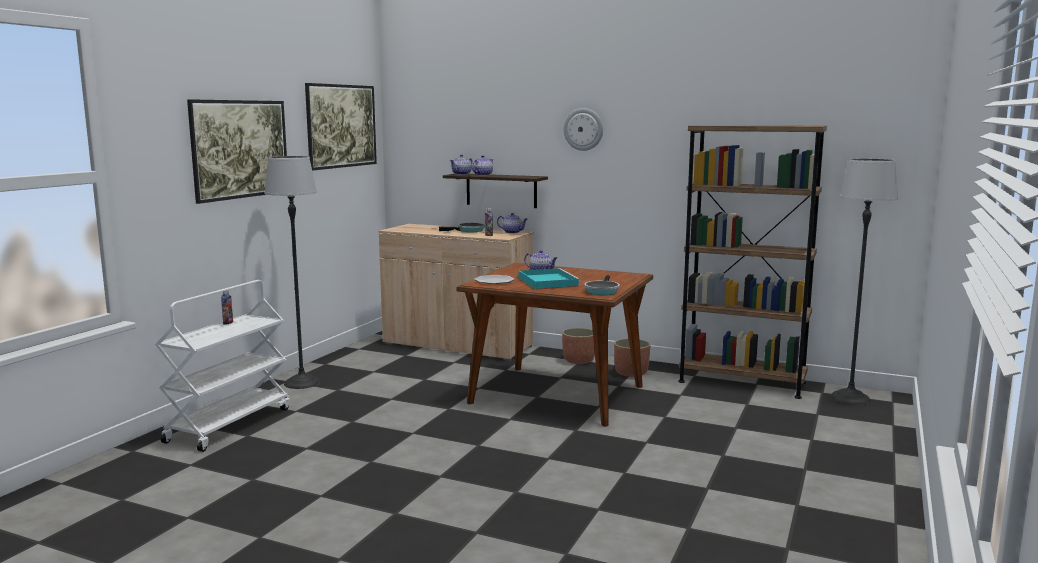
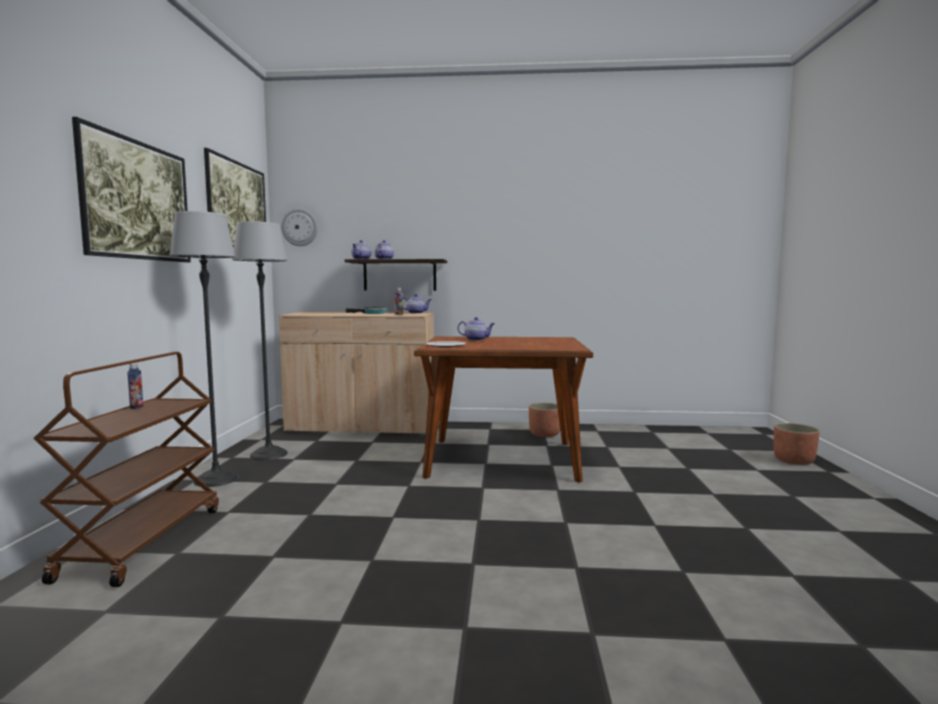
camera: 20 degrees left, 5 degrees down
(229, 424) = (143, 541): white cart -> brown cart
(547, 282) = (498, 344): turquoise tray -> none
(578, 361) = (488, 429): planter -> planter (793, 461)
(583, 129) = (481, 216): wall clock -> wall clock (300, 227)
(601, 291) = (564, 346): frying pan -> none
(741, 382) = (640, 432): brown bookcase -> none
(850, 398) = (733, 435): floor lamp -> floor lamp (269, 454)

